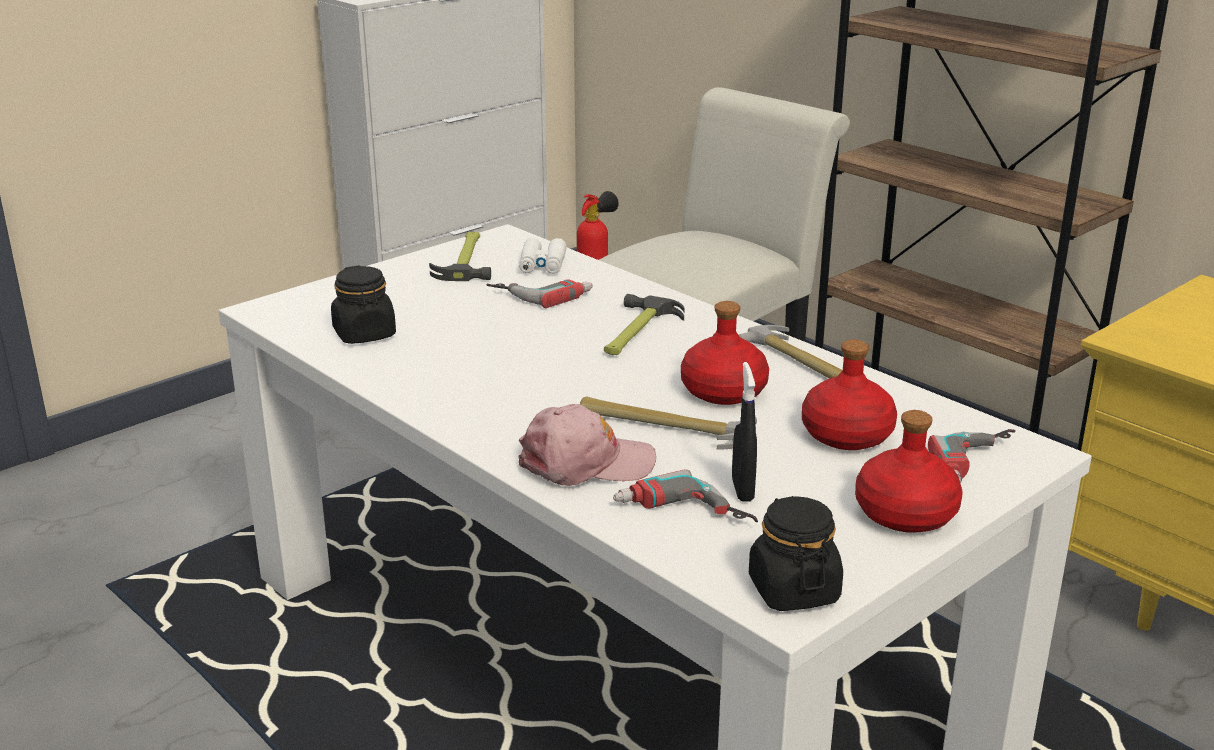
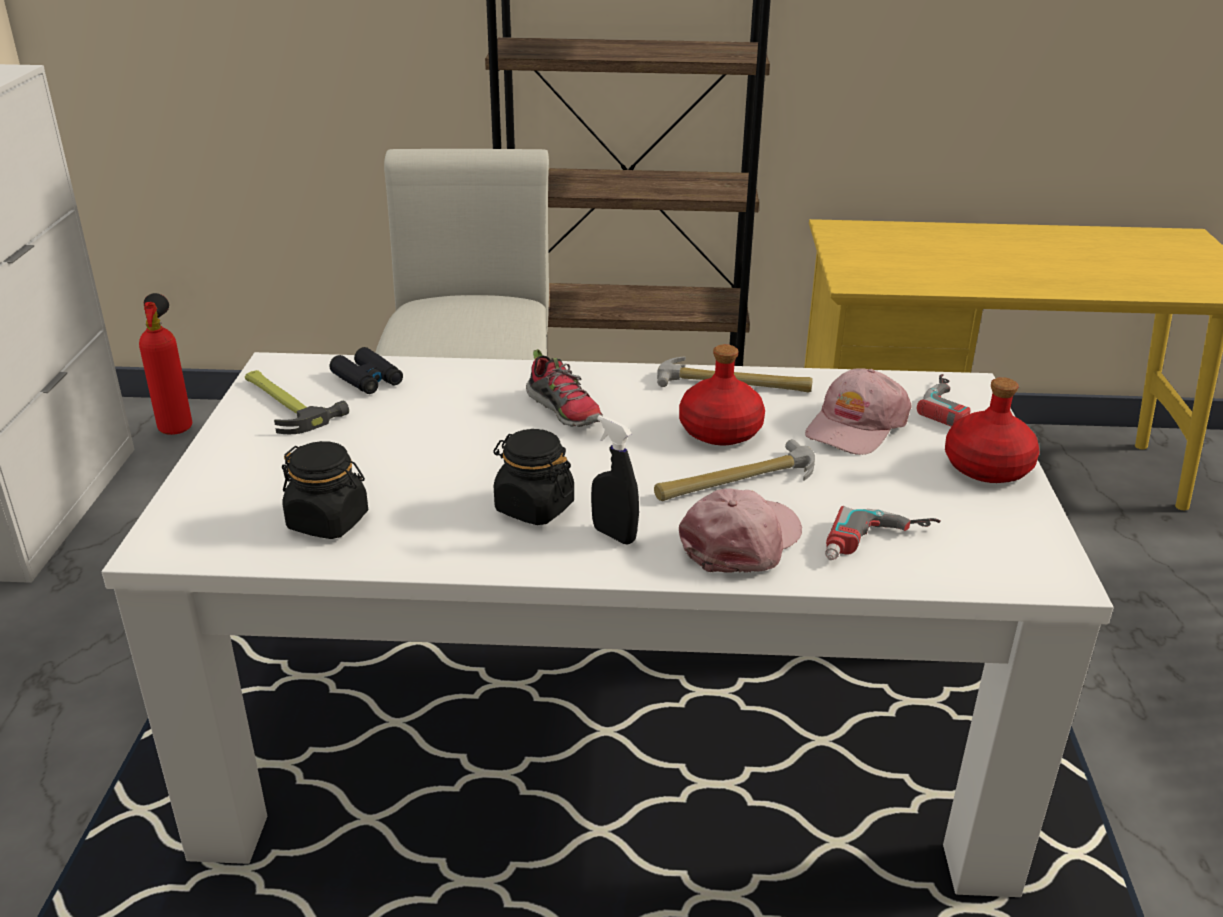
camera: 45 degrees left, 5 degrees up
(541, 293) = (418, 407): power drill -> none
(542, 264) = (368, 380): white binoculars -> black binoculars
(635, 332) = (565, 410): hammer -> shoe
(742, 490) = (876, 504): black spray bottle -> black spray bottle (614, 535)
(793, 590) = (1036, 560): black jar -> black jar (534, 507)
(848, 435) = (855, 426): red bottle -> pink cap

